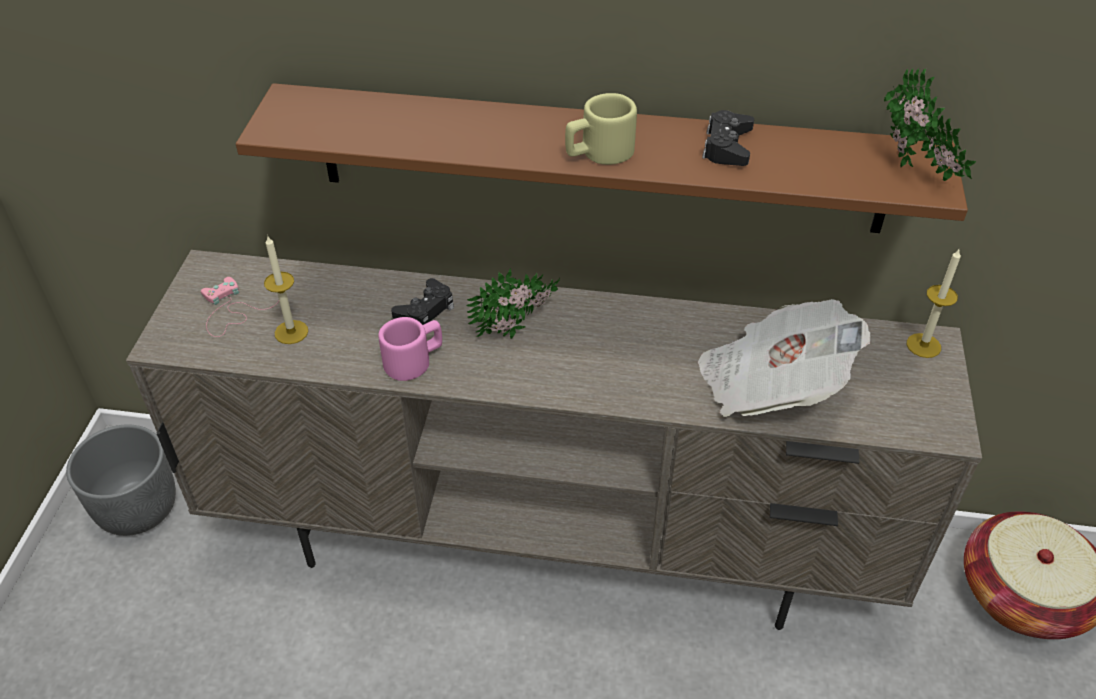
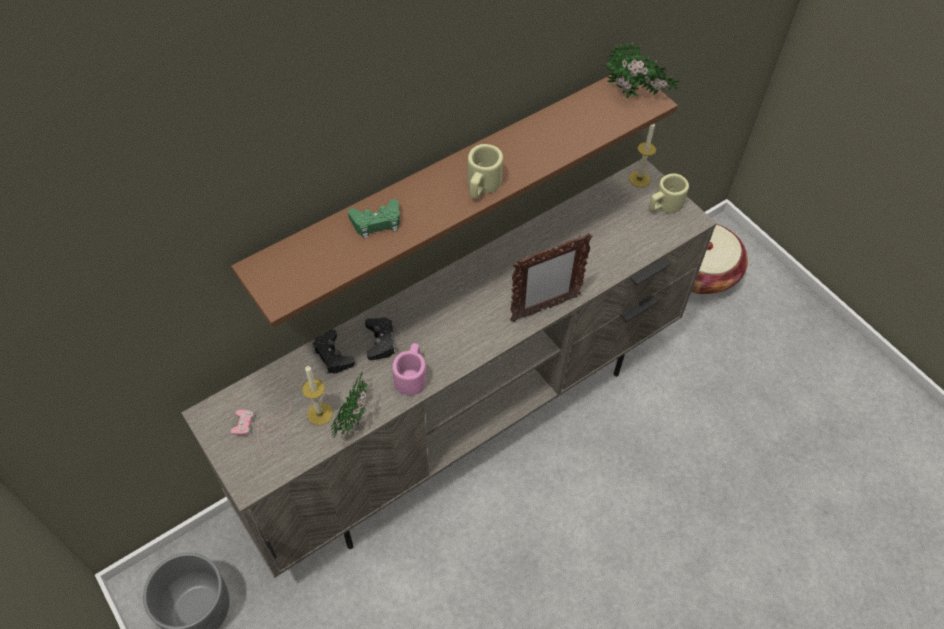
camera: 45 degrees left, 10 degrees up
(445, 123) = (376, 222): none -> green game controller
(517, 331) = (444, 315): potted plant -> potted plant (356, 417)
(634, 397) = (544, 308): none -> picture frame
(727, 146) = (537, 138): black game controller -> black game controller (332, 356)
(771, 385) = (597, 252): newspaper -> none
(925, 392) = (664, 205): none -> beige mug

